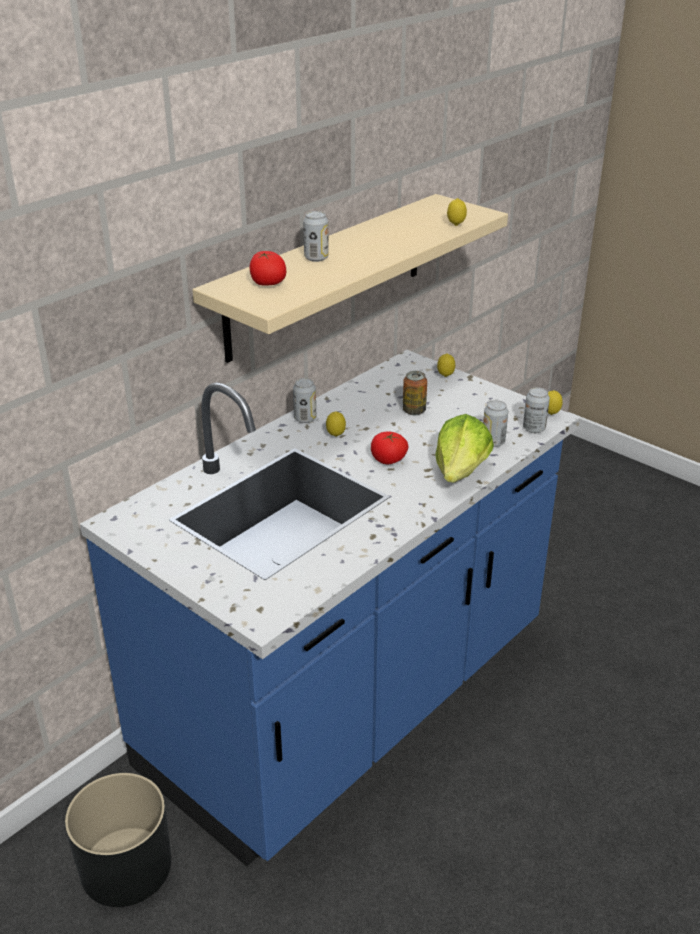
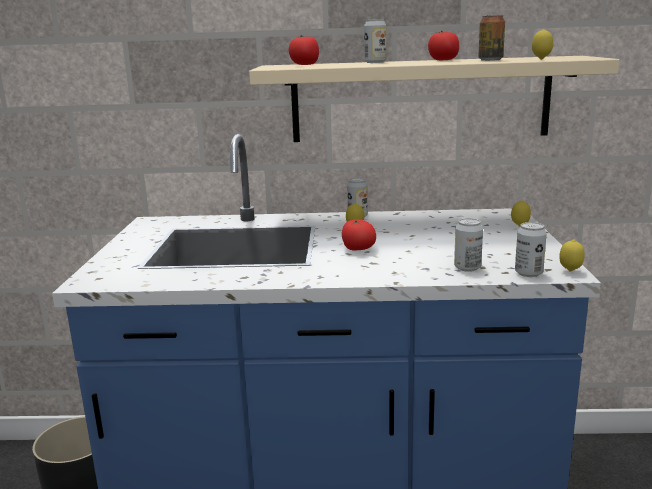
camera: 50 degrees right, 15 degrees down
(366, 238) = (443, 60): none -> tomato
(414, 411) = (444, 234): can -> can (490, 60)
(461, 471) = (395, 272): lettuce -> none

